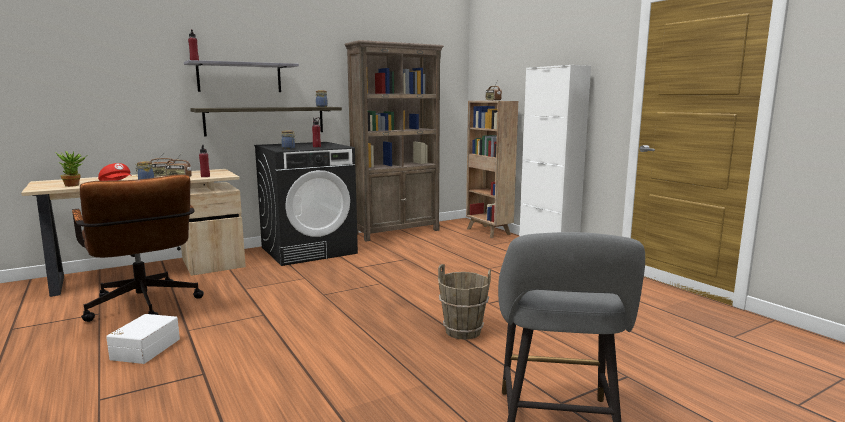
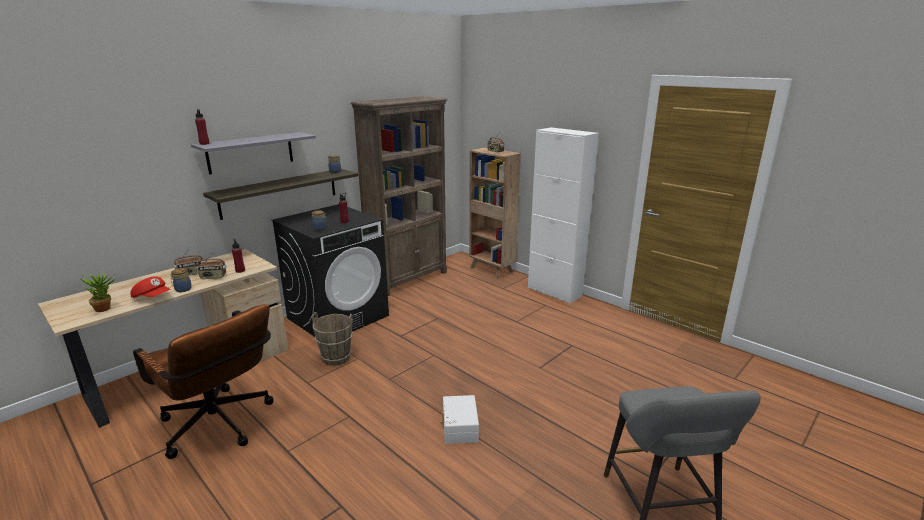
camera: 15 degrees left, 10 degrees up
(144, 349) = (260, 485): white storage box -> white storage box (458, 427)
(463, 331) = (537, 408): brown bucket -> brown bucket (336, 358)

